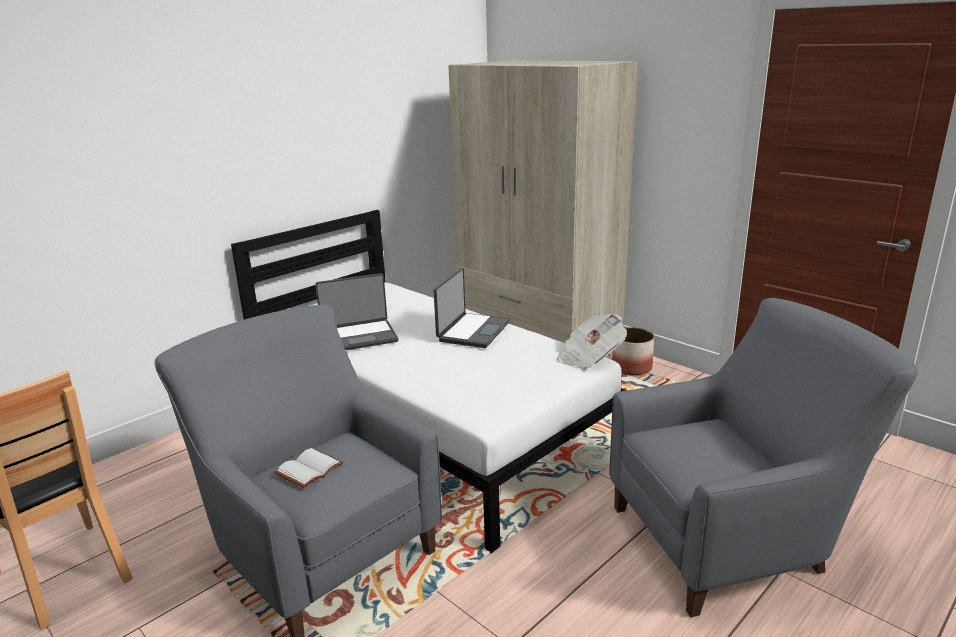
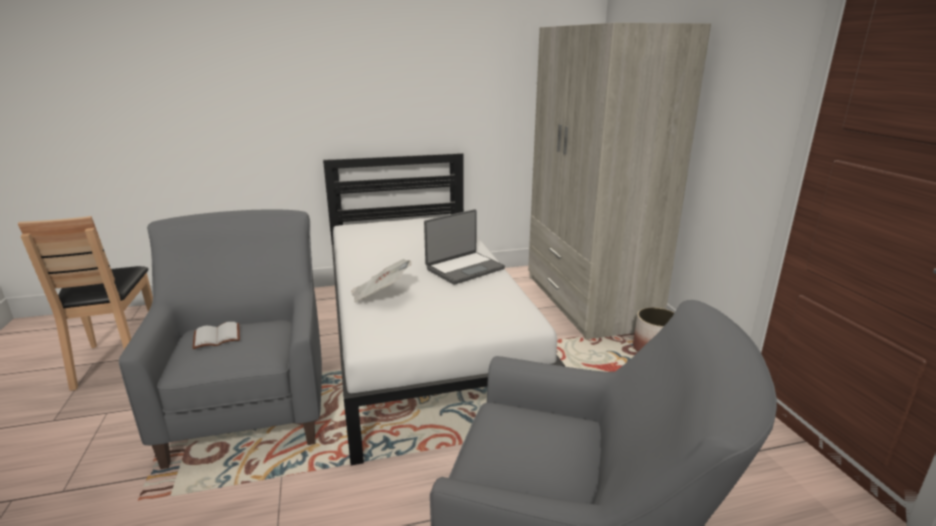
camera: 30 degrees right, 0 degrees up
(359, 337) = (378, 251): laptop -> none
(590, 357) = (531, 318): newspaper -> newspaper (380, 295)

